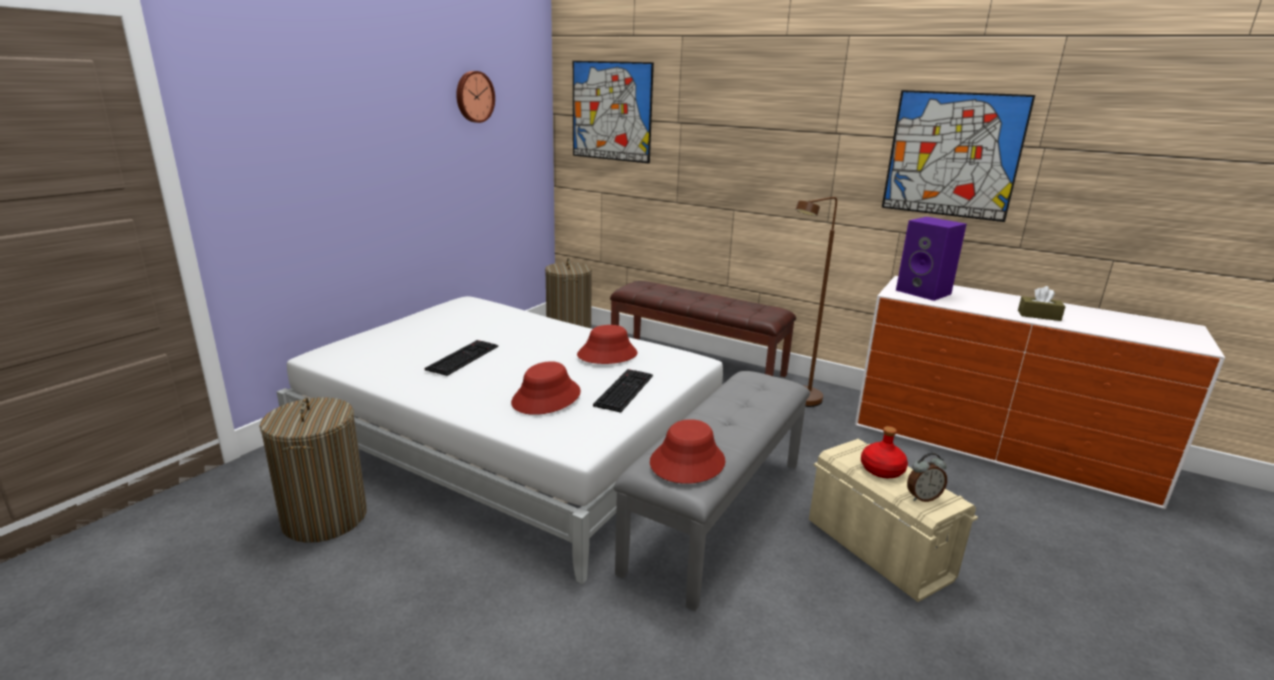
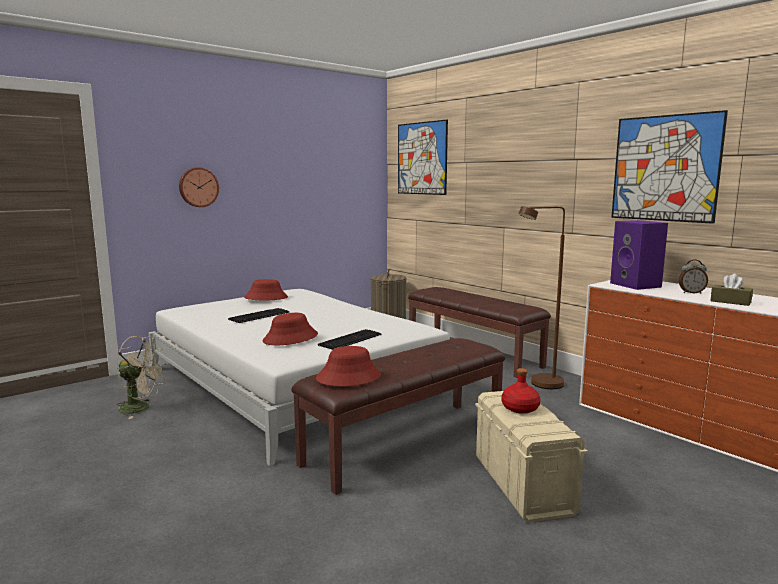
camera: 20 degrees right, 10 degrees down
(325, 517) = (141, 408): laundry basket -> beige fan
(474, 96) = (317, 149): wall clock -> wall clock (198, 187)
(607, 354) = (361, 321): red hat -> red hat (266, 298)
(716, 512) = (405, 442): grey bench -> brown bench
(922, 497) = (536, 427): alarm clock -> alarm clock (691, 293)

